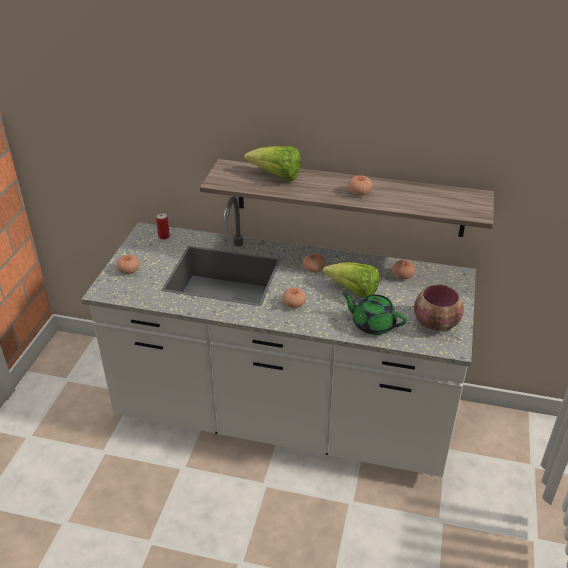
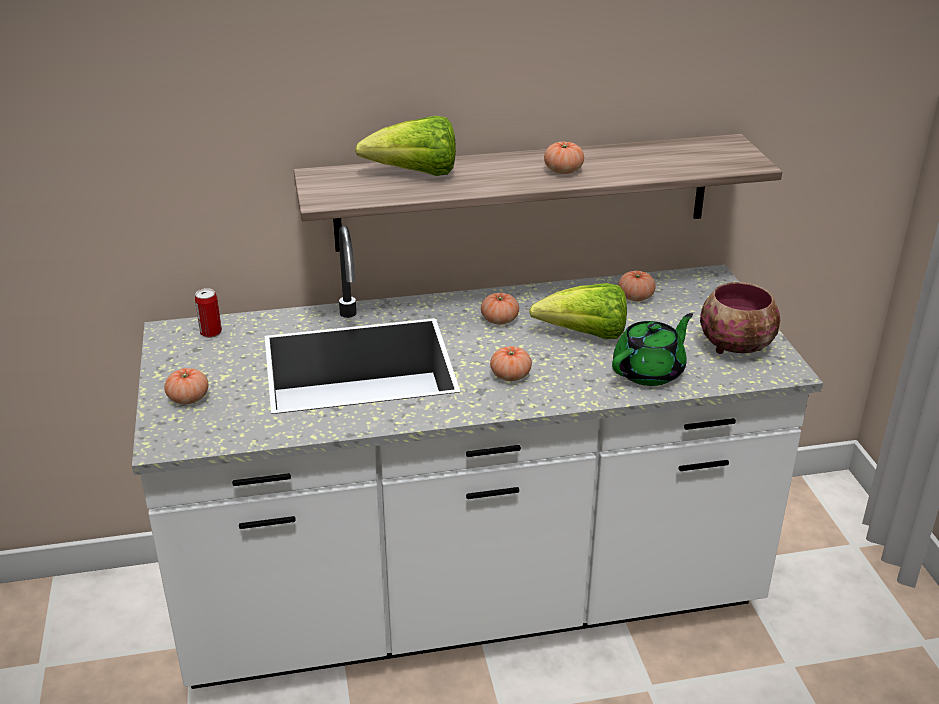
camera: 25 degrees left, 5 degrees down
(372, 324) = (649, 371): green teapot -> green teapot turned 135 degrees clockwise

